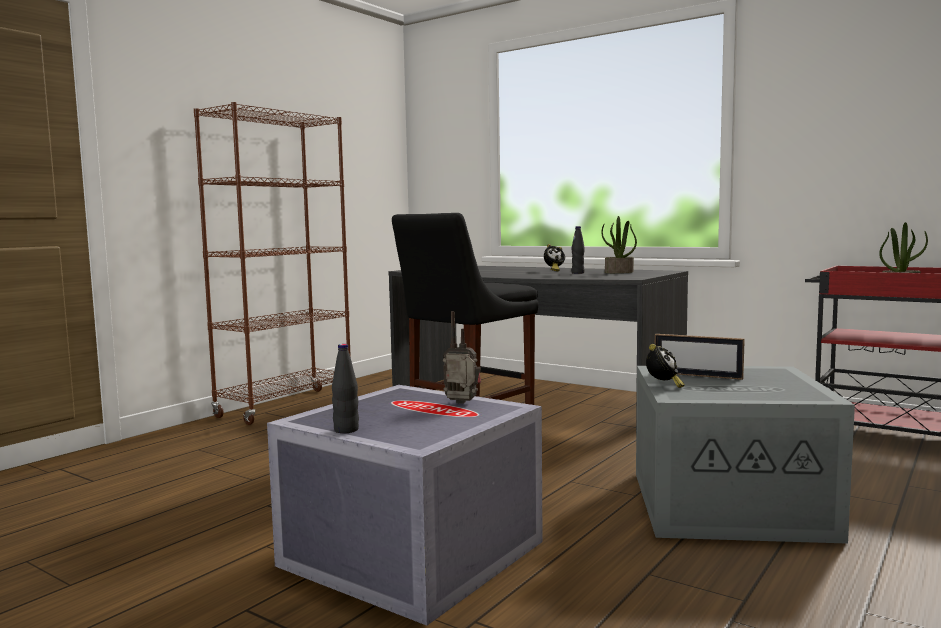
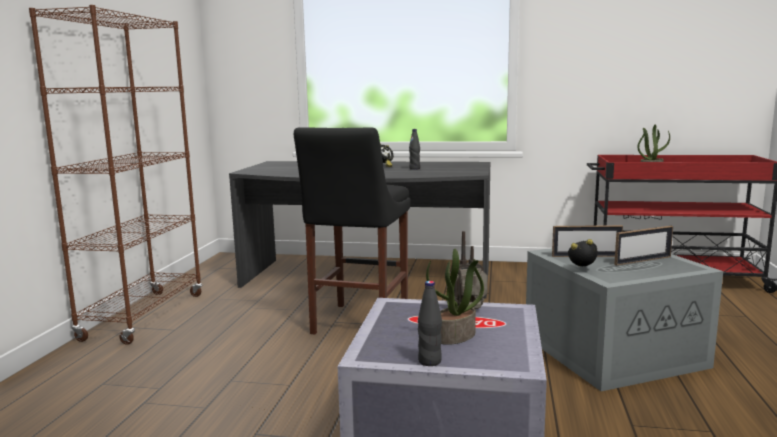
camera: 25 degrees left, 5 degrees up
(619, 272) = (445, 166): potted plant -> potted plant (455, 336)
(663, 386) = (582, 270): alarm clock -> alarm clock turned 90 degrees counterclockwise
(763, 385) = (643, 260): none -> picture frame

